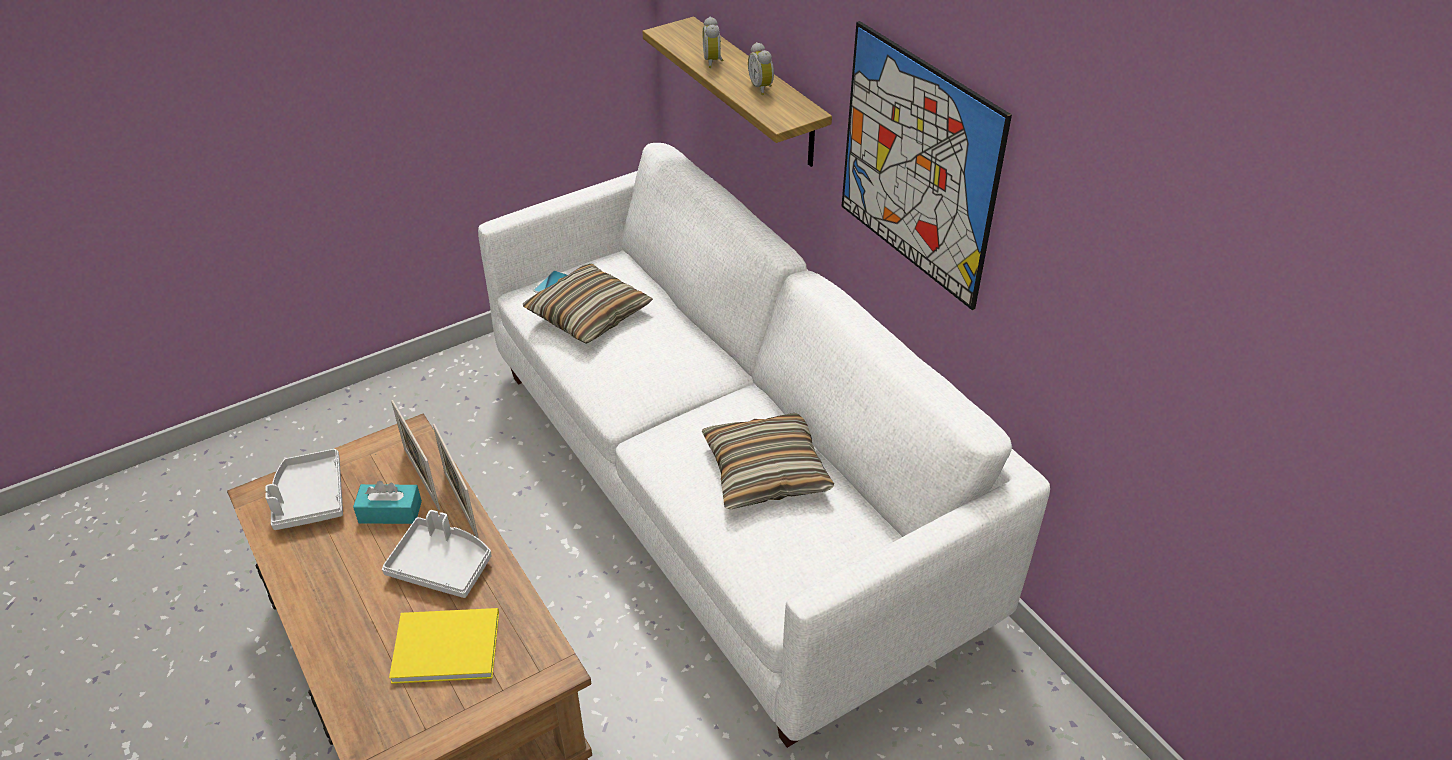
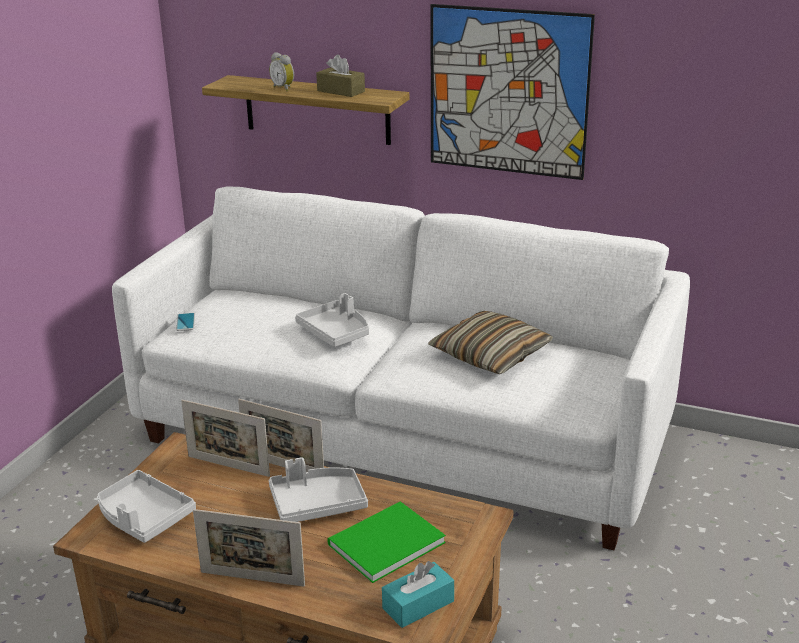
camera: 35 degrees left, 15 degrees down
(314, 617) = (252, 579): none -> picture frame
(390, 512) = (229, 494): turquoise tissue box -> turquoise tissue box (418, 605)
(443, 645) = (382, 543): yellow book -> green book
(589, 315) = (245, 326): pillow -> none
(650, 366) = (336, 332): none -> grey tray
(762, 88) = (341, 91): alarm clock -> brown tissue box

